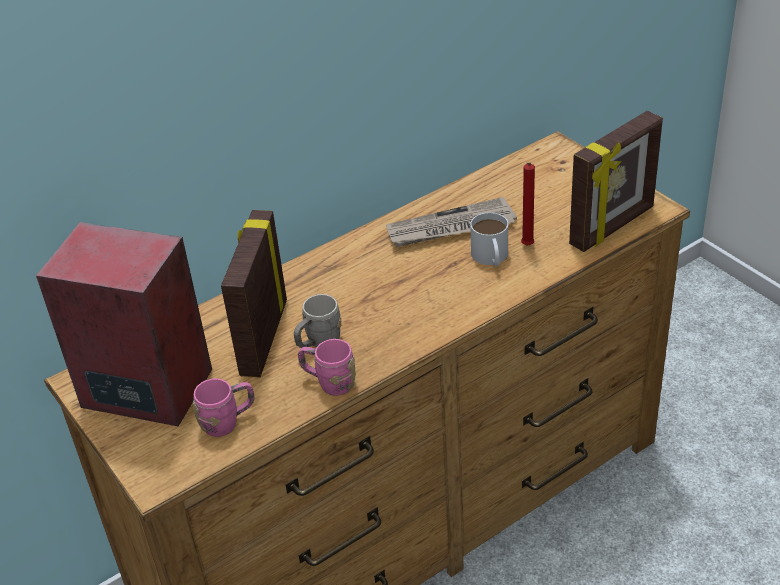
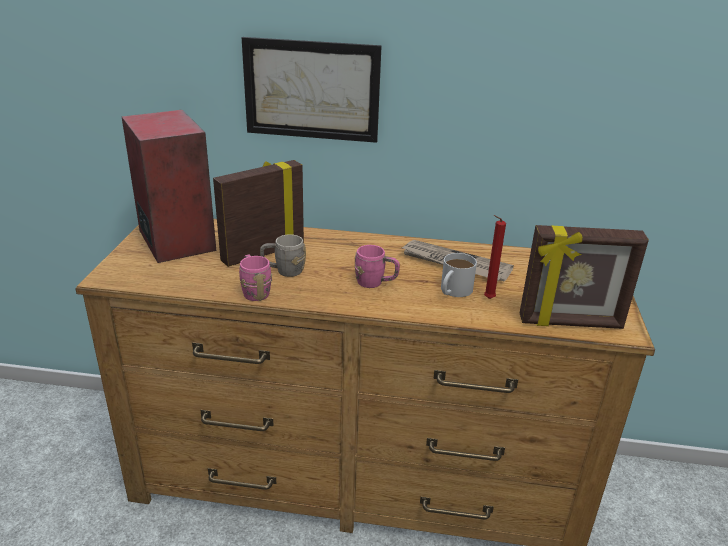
camera: 40 degrees right, 10 degrees down
(221, 114) = (311, 90): none -> picture
(228, 421) = (179, 275): pink mug -> pink mug (375, 283)

